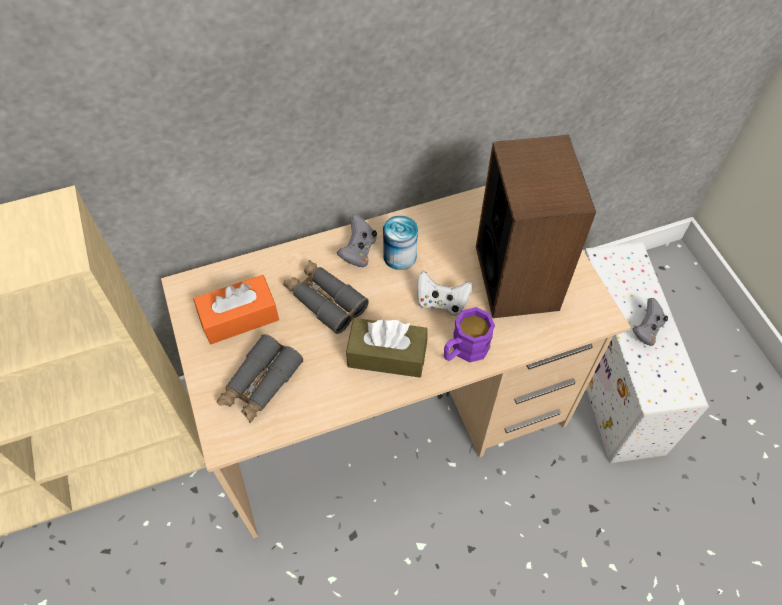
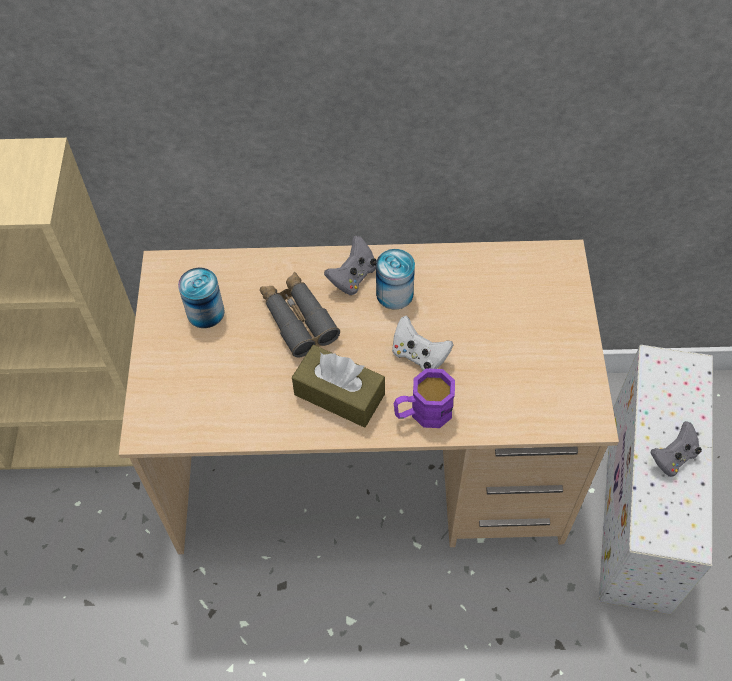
camera: 20 degrees right, 0 degrees up
(239, 317) = (205, 312): orange tissue box -> can
(260, 384) = (200, 386): grey binoculars -> none
(517, 277) = (513, 351): speaker -> none

